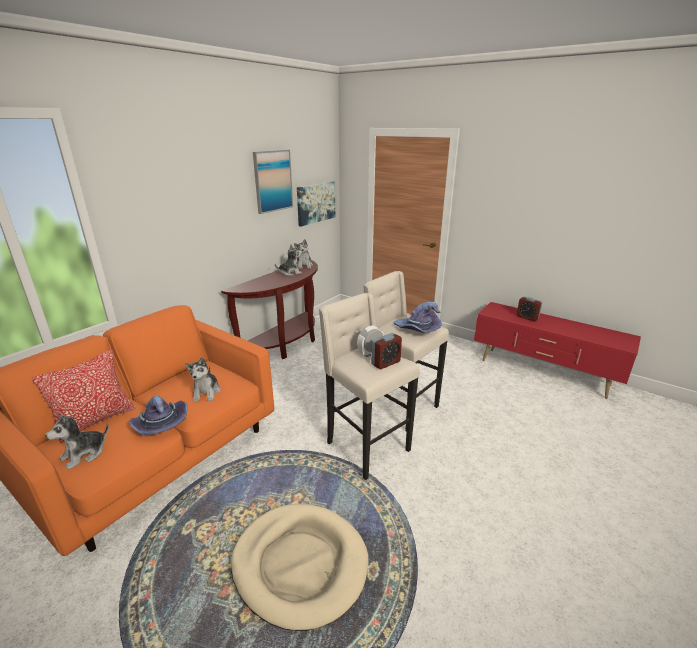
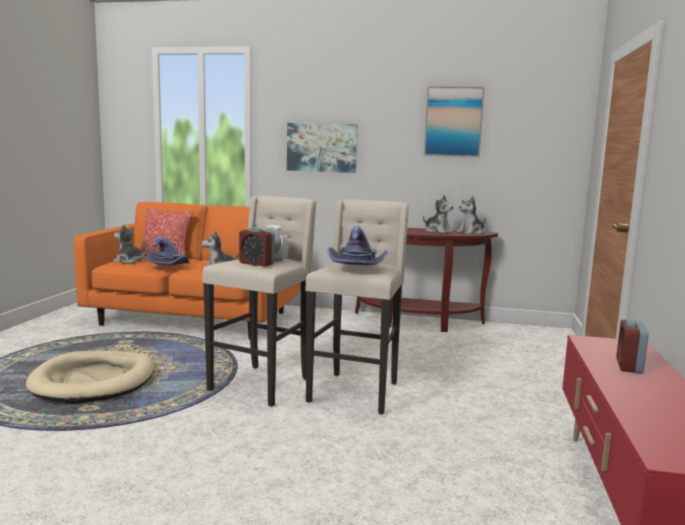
camera: 65 degrees right, 15 degrees down
(316, 203) = (531, 161): picture -> picture (322, 147)

